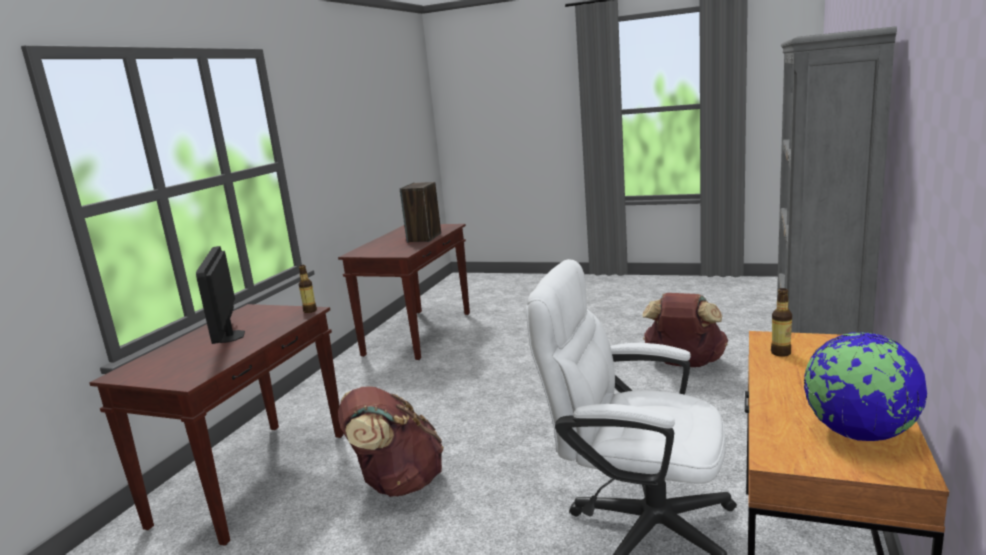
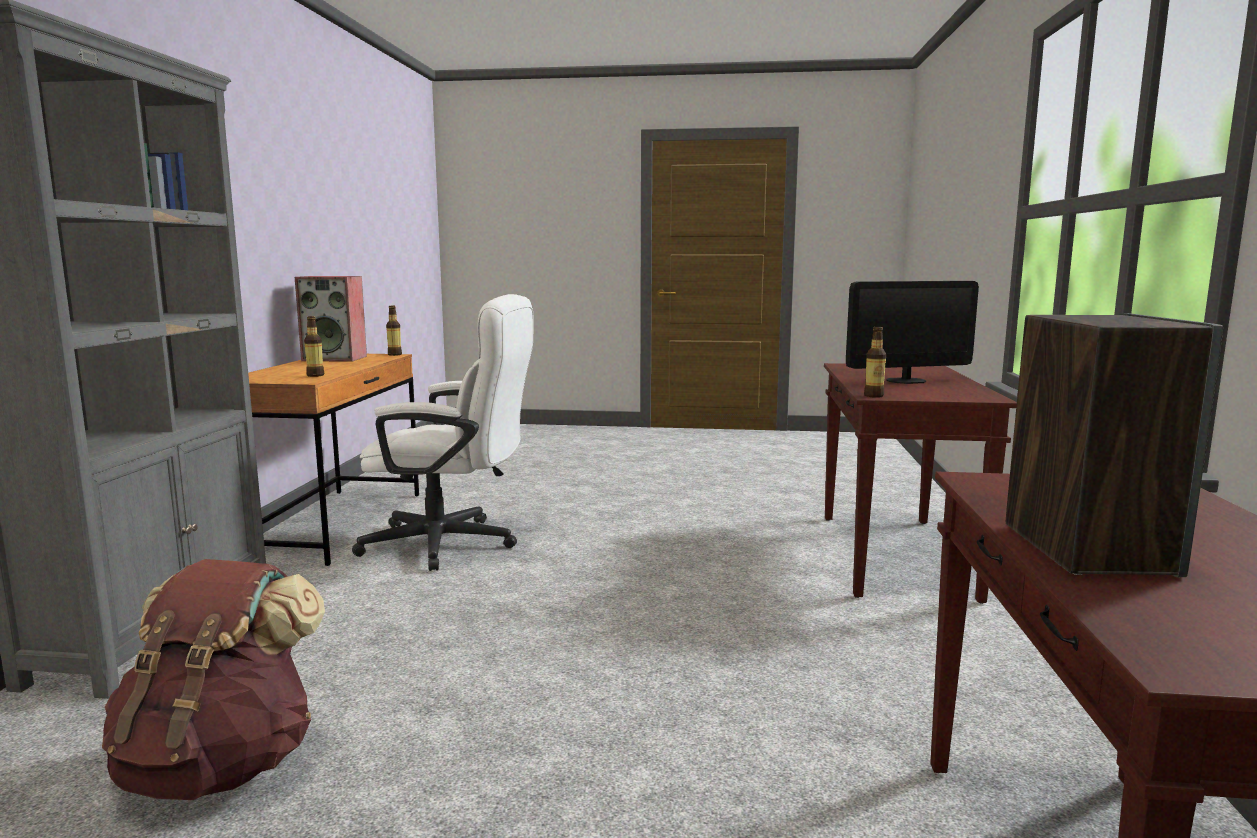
camera: 165 degrees right, 5 degrees down
(230, 336) = (906, 381): monitor -> monitor turned 105 degrees clockwise
(397, 483) = (714, 558): brown backpack -> none
(776, 460) = (394, 354): none -> bottle
(859, 434) = (336, 358): globe -> speaker

